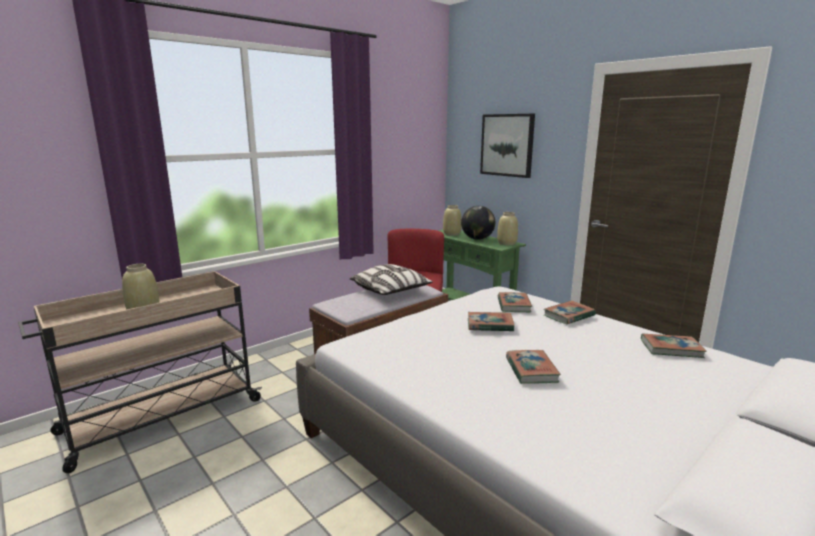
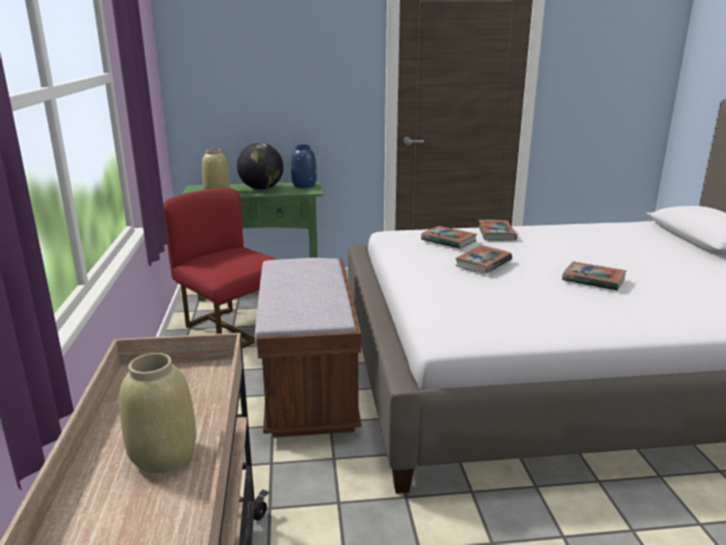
camera: 55 degrees left, 5 degrees up
(391, 291) = (298, 277): pillow -> none
(506, 243) = (304, 185): beige vase -> blue vase
(507, 145) = (275, 57): picture -> none
(671, 349) = (591, 231): book -> none

